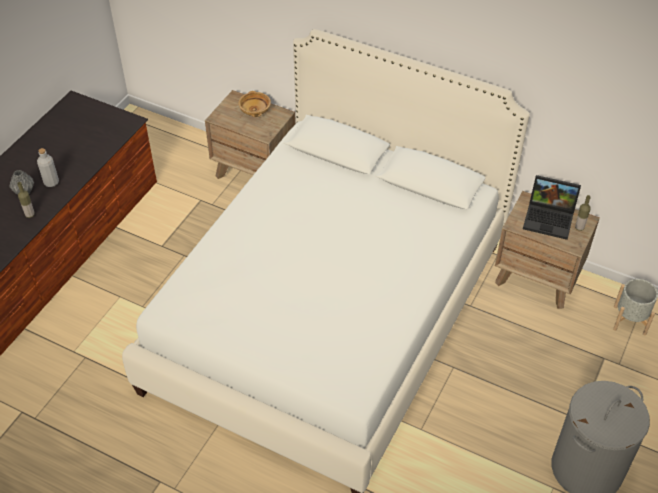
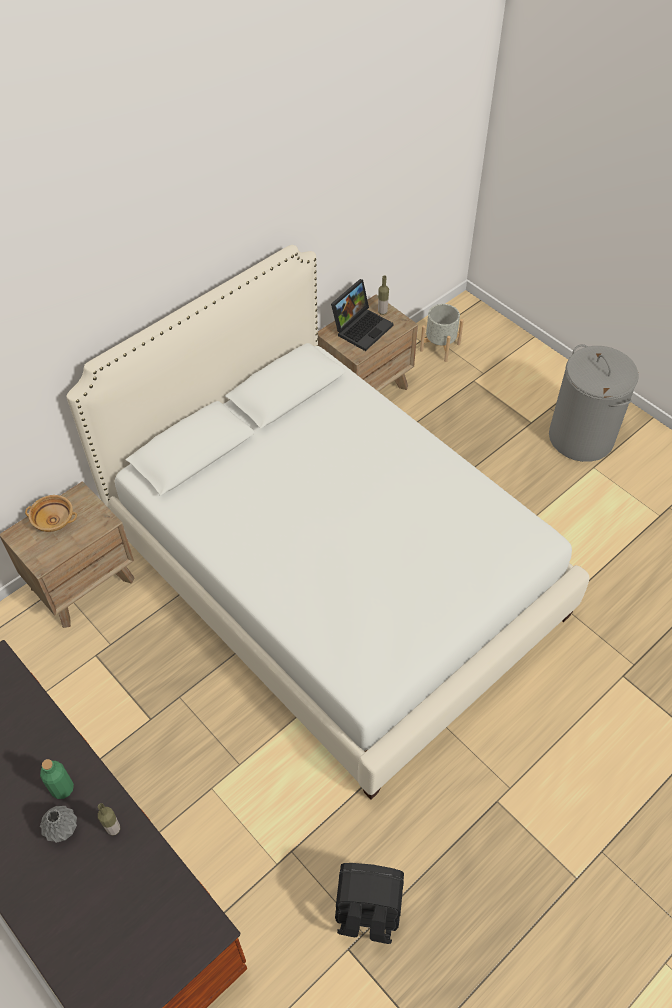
camera: 70 degrees left, 5 degrees up
(51, 182) = (62, 788): grey bottle -> green bottle
(51, 416) = (367, 911): none -> black backpack

